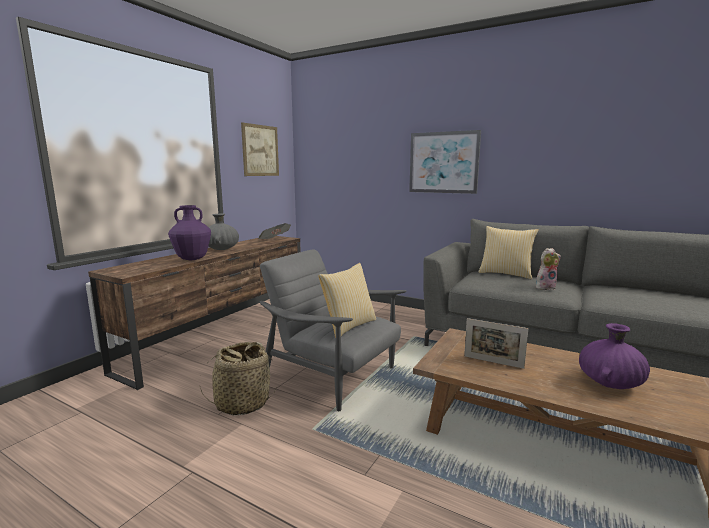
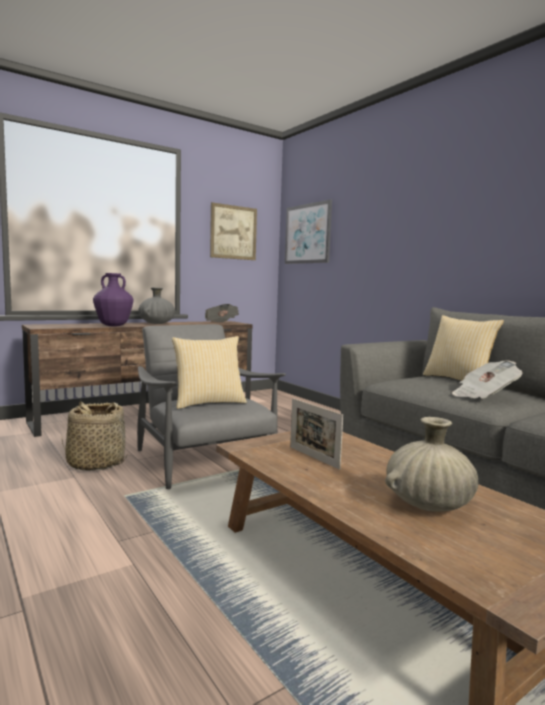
camera: 25 degrees right, 5 degrees down
(443, 162) = (416, 239): picture -> picture (307, 234)
(545, 287) = (483, 396): plush toy -> newspaper
(609, 383) = (428, 504): purple vase -> beige vase

